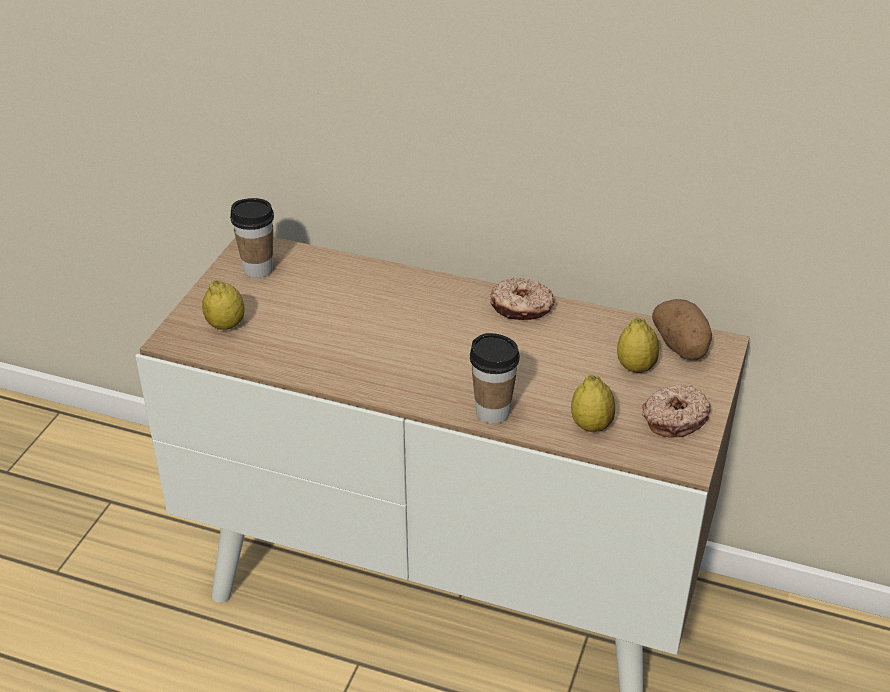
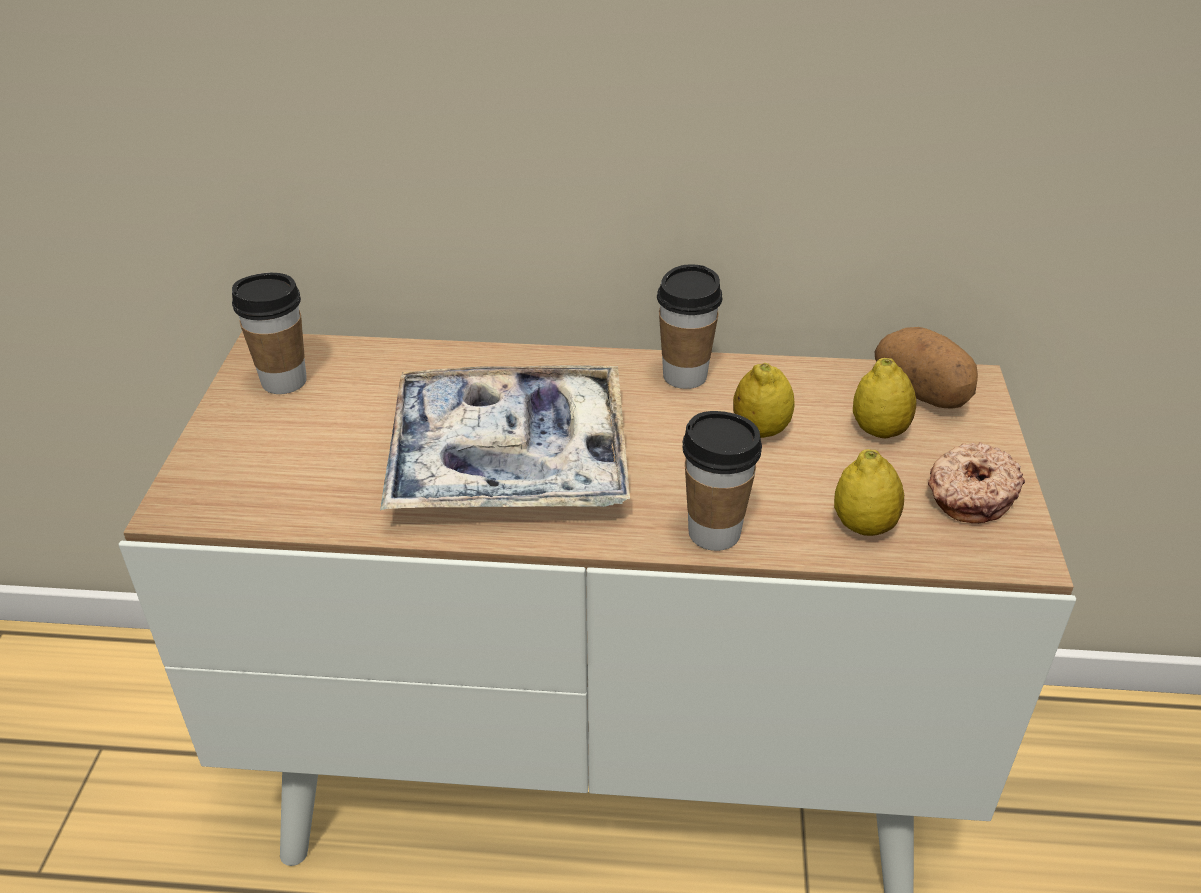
camera: 15 degrees left, 0 degrees up
(226, 325) = (257, 471): lemon -> lemon (760, 431)
(382, 344) = (508, 458): none -> tray
(521, 308) = (684, 376): donut -> cup

